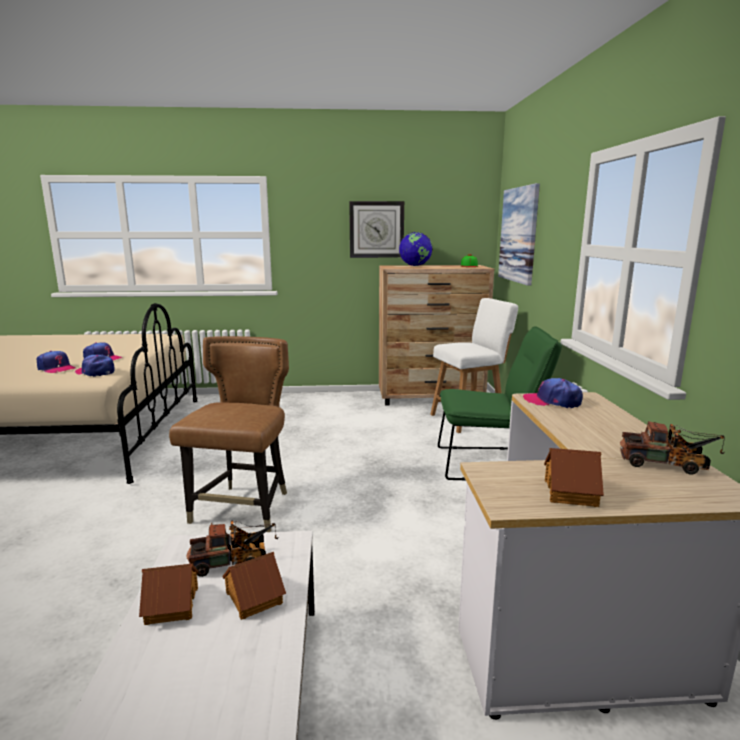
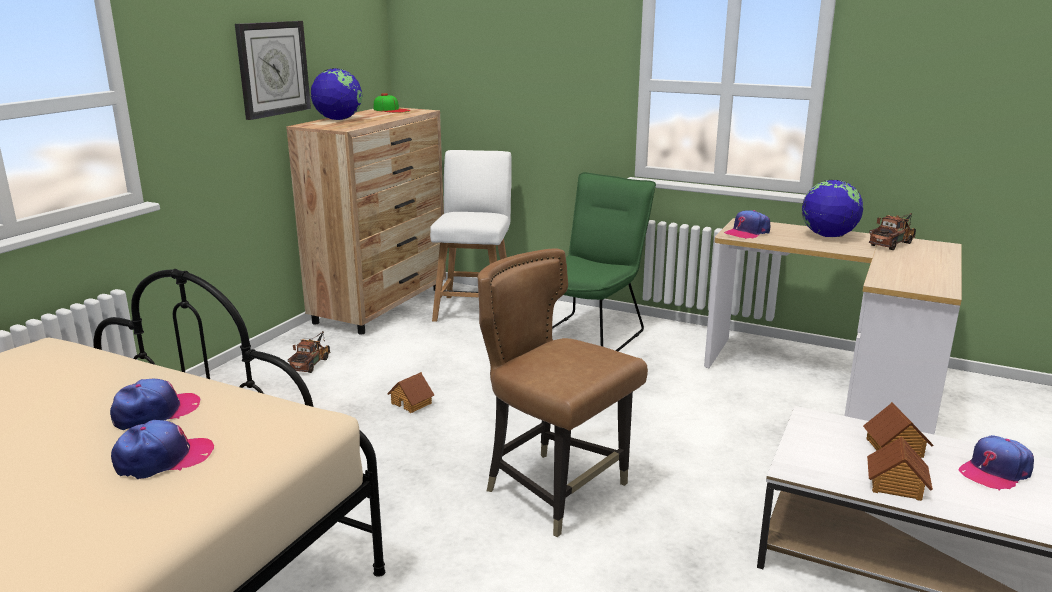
camera: 60 degrees left, 5 degrees up
(95, 372) = (261, 422): cap -> cap (995, 471)
(234, 561) = (834, 448): toy truck -> toy truck (312, 363)
(518, 235) = (469, 64): picture -> none
(571, 492) = (927, 273): toy house -> toy house (412, 403)
(619, 431) = (828, 236): none -> globe

